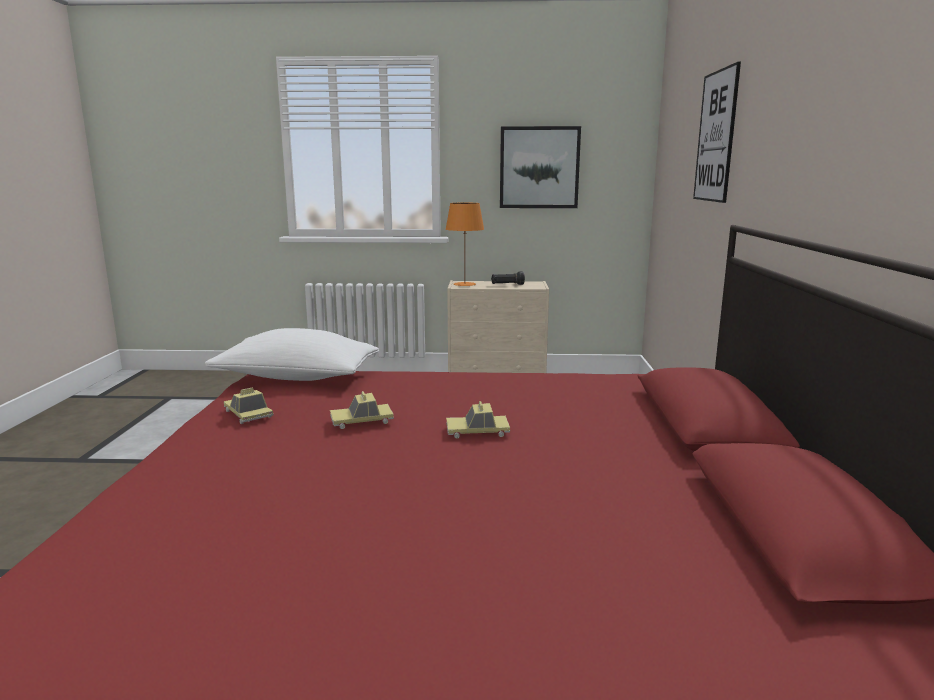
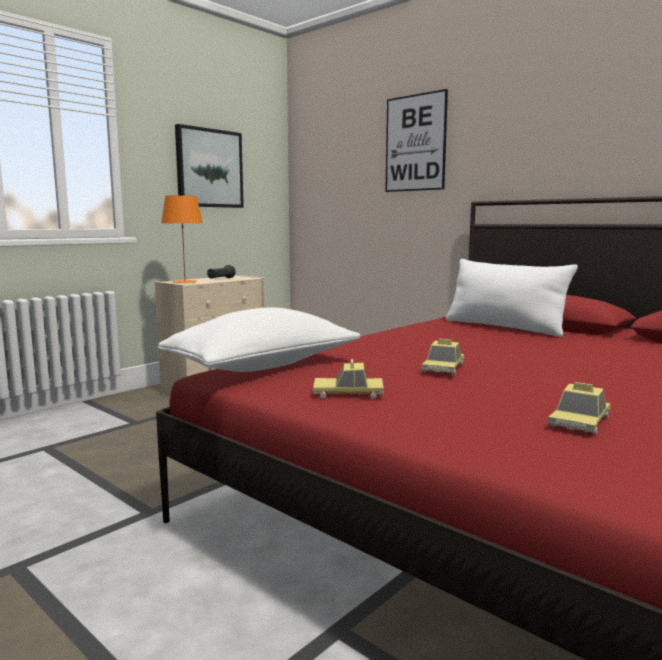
camera: 50 degrees left, 5 degrees down
(477, 431) = (511, 353): toy car -> toy car (579, 421)
(626, 404) = (503, 327): none -> white pillow

